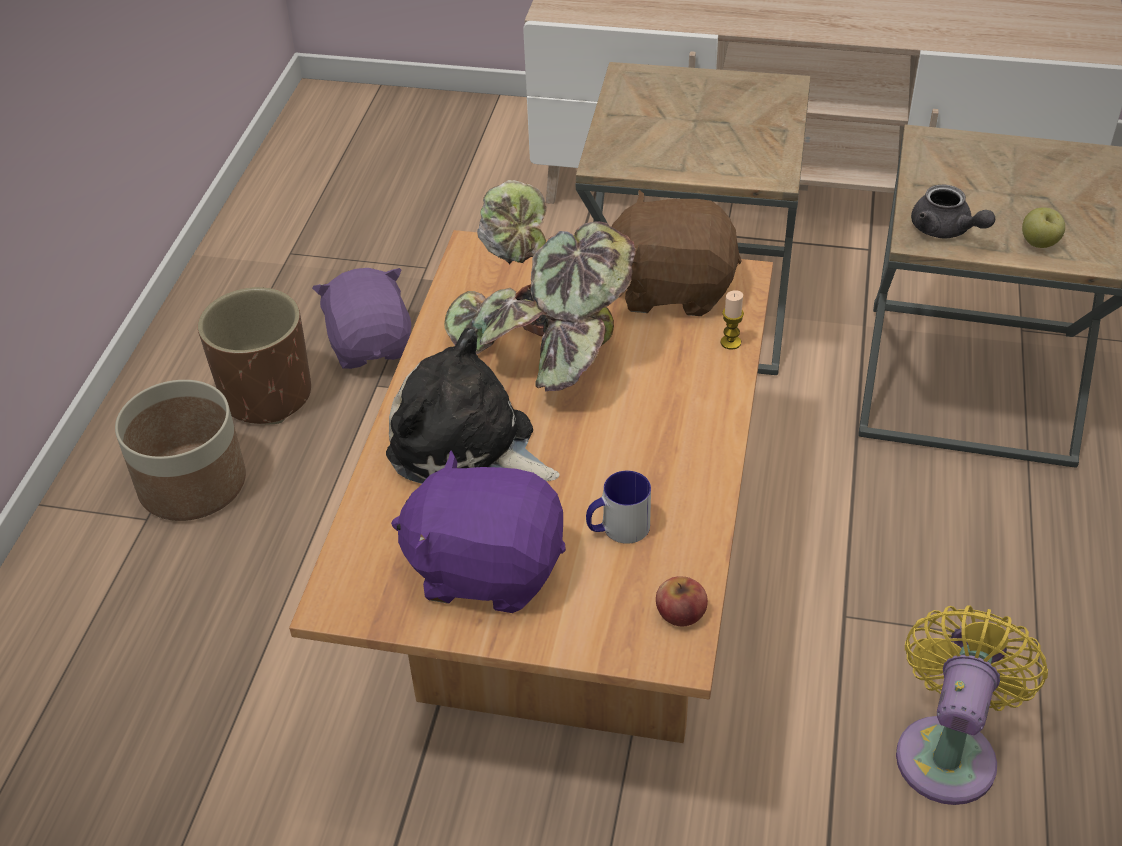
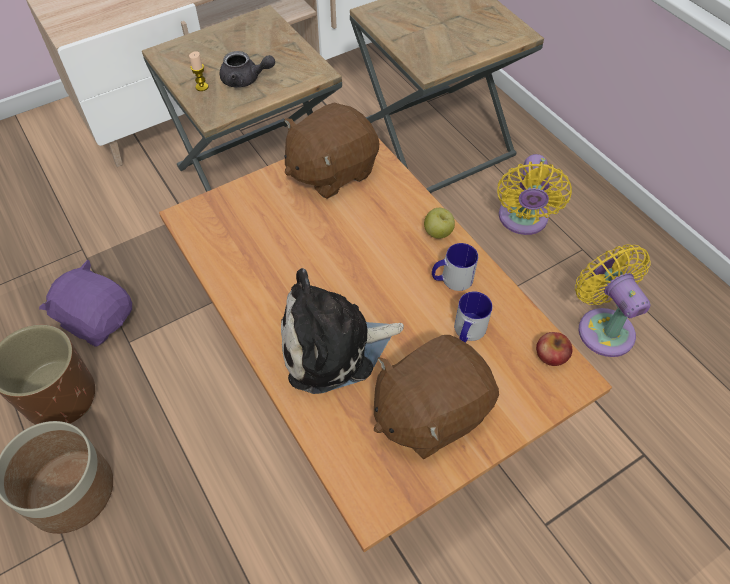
camera: 45 degrees left, 10 degrees up
(486, 568) = (429, 412): purple plush toy -> brown plush toy
(547, 349) = (305, 252): potted plant -> none
(666, 470) = (451, 279): none -> mug
(730, 342) = (398, 183): candle -> candle (202, 87)
(945, 230) = (436, 58): grey teapot -> grey teapot (245, 80)
(987, 552) = (522, 220): none -> yellow fan
(1039, 244) = (483, 42): apple -> apple (438, 233)

